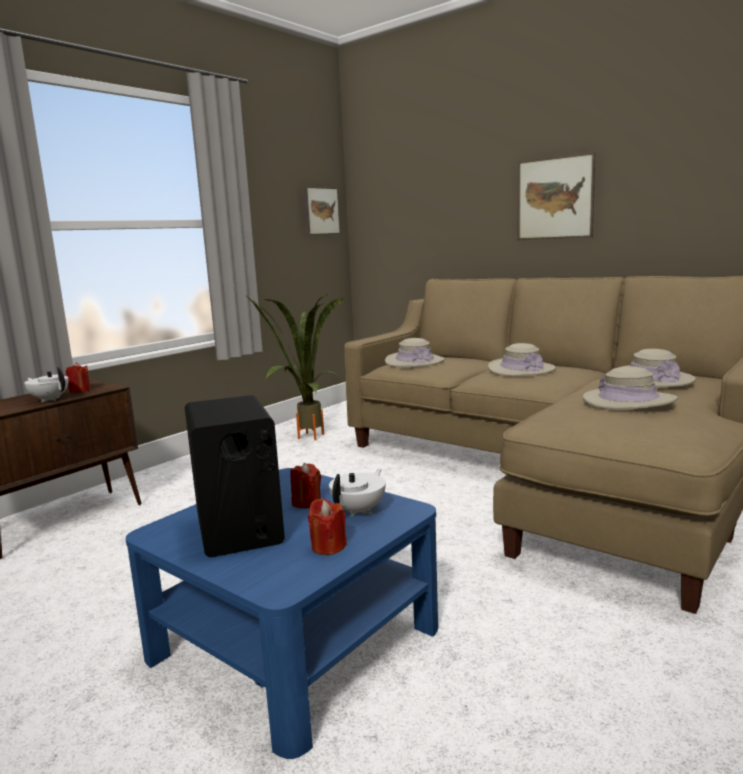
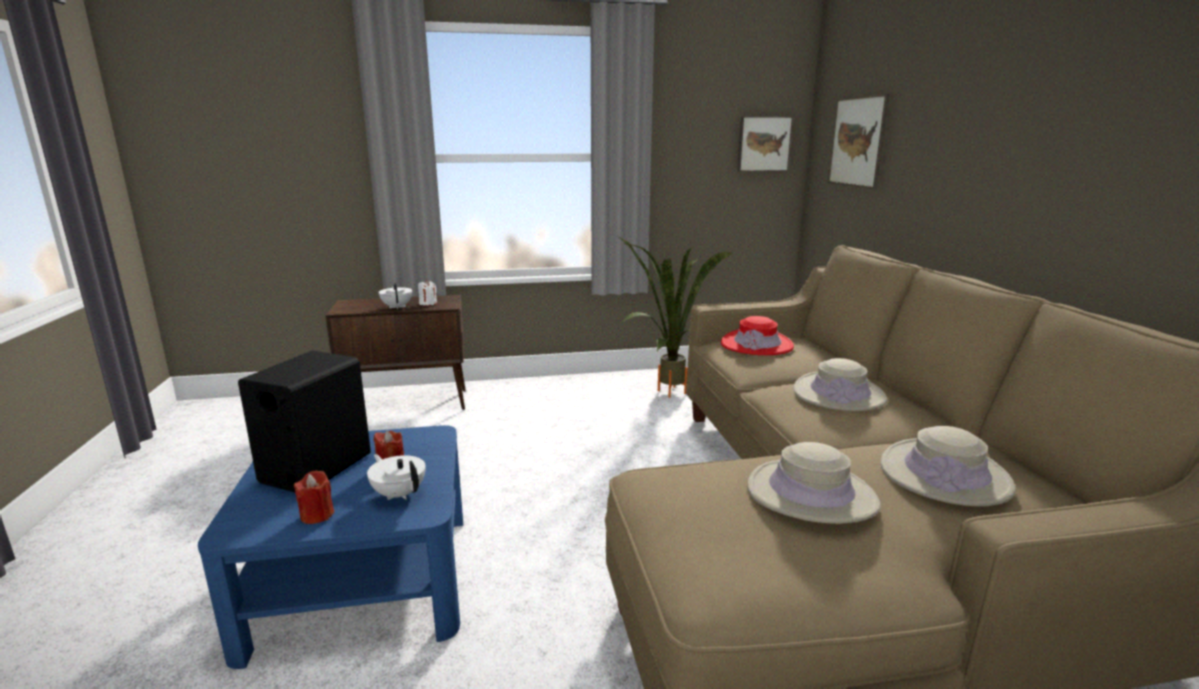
camera: 40 degrees right, 5 degrees up
(80, 391) = (428, 303): red candle -> white candle
(359, 510) = (399, 494): white teapot -> white teapot turned 120 degrees counterclockwise
(414, 361) = (756, 344): beige hat -> red hat
(554, 198) = (1013, 156): picture -> picture (857, 142)

